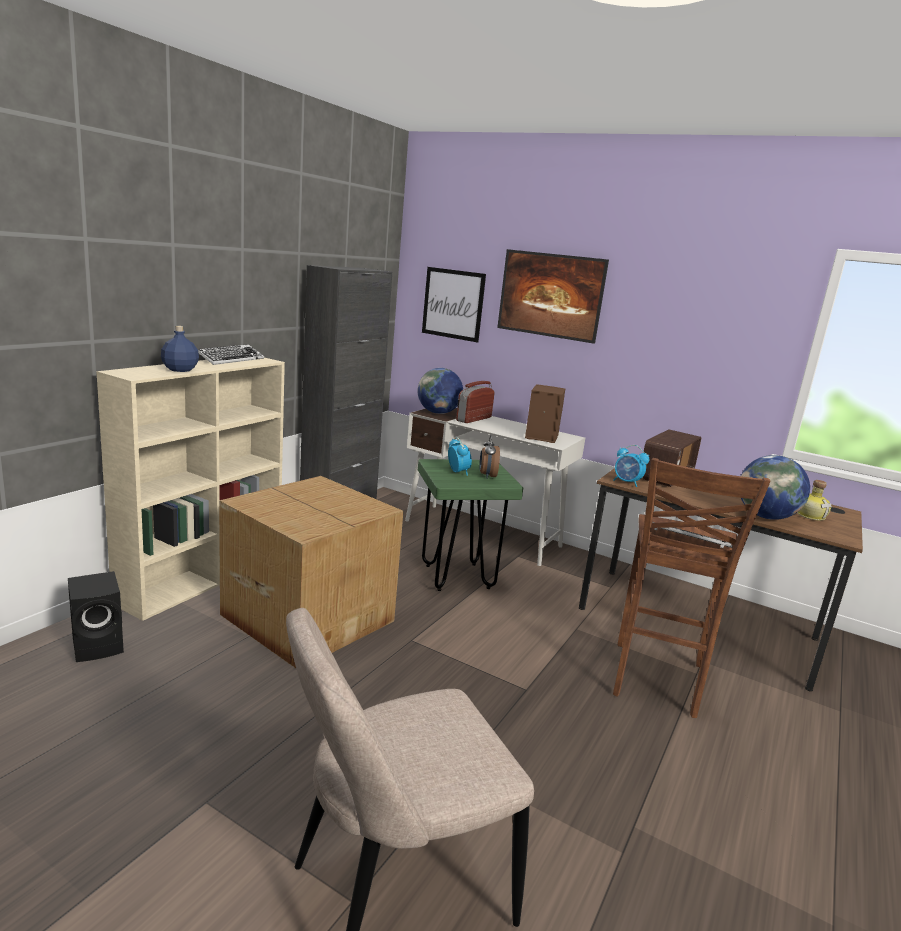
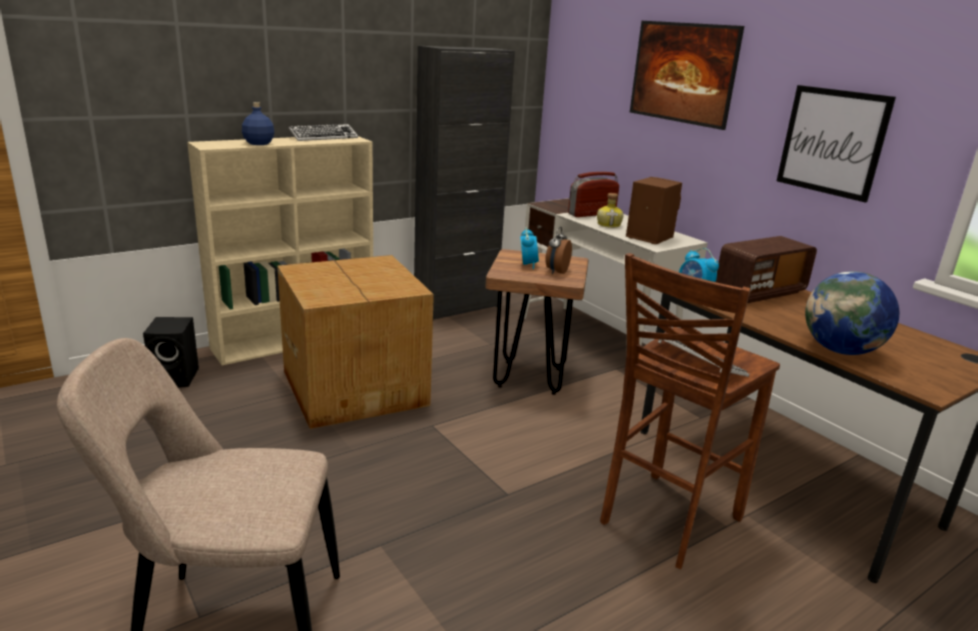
camera: 25 degrees right, 5 degrees up
(438, 413) = (558, 205): globe -> none
(453, 304) = (591, 86): picture -> picture (832, 142)
(457, 576) = (529, 377): green stool -> brown stool
(810, 515) = (917, 358): bottle -> bottle (609, 225)

